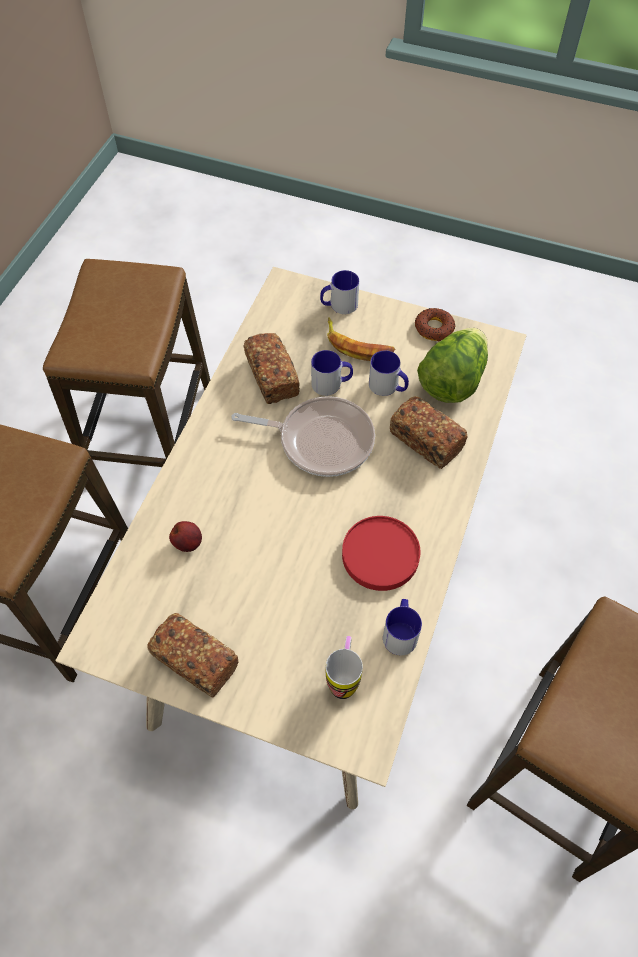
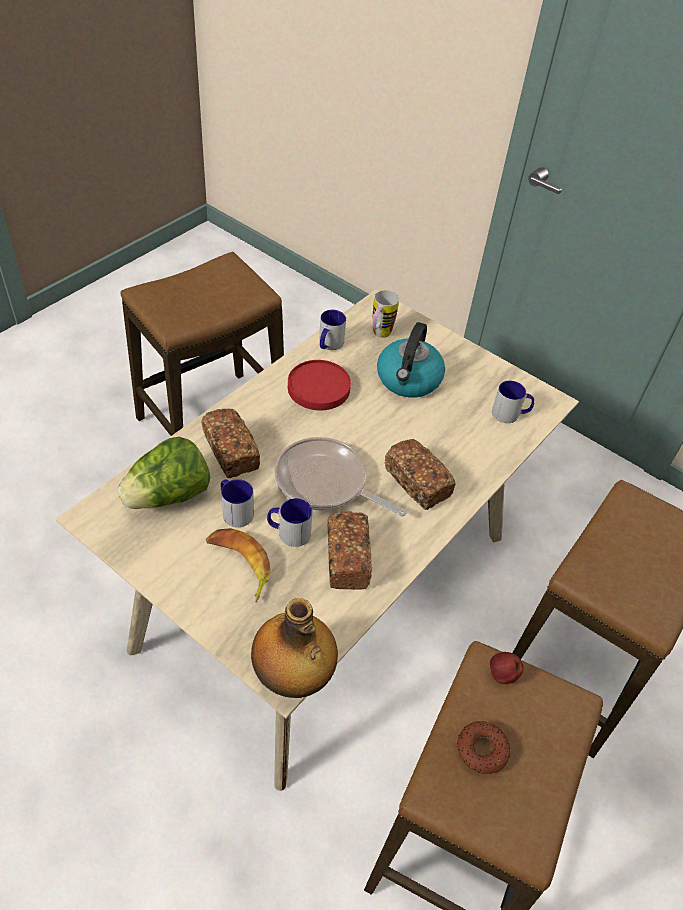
camera: 165 degrees left, 10 degrees down
(188, 543) = (468, 440): apple -> apple (502, 675)
(195, 661) = (478, 371): bread -> bread (417, 483)
(279, 287) = (293, 677): none -> bottle
(280, 609) = (408, 380): none -> kettle
(338, 305) = (232, 624): mug -> mug (510, 414)
(434, 328) = (145, 557): donut -> donut (482, 749)

